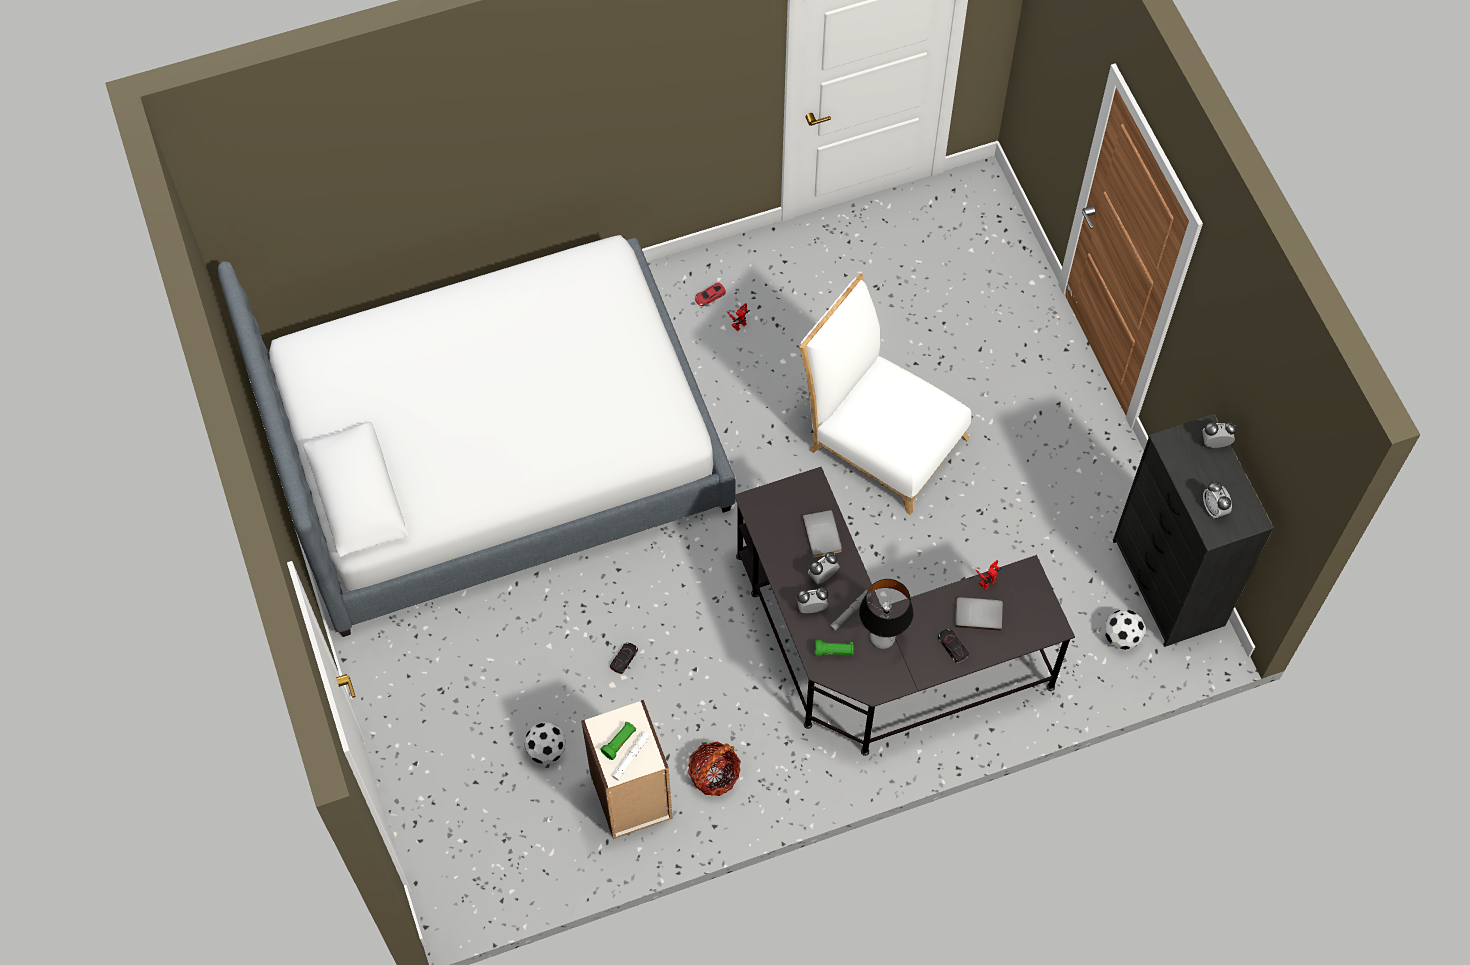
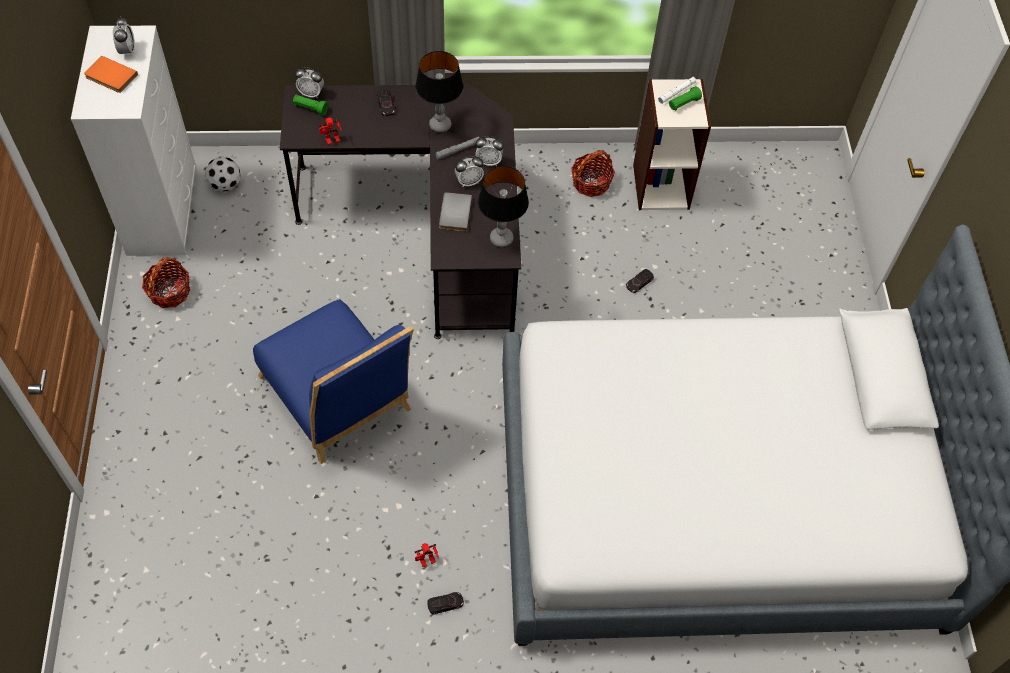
camera: 165 degrees left, 5 degrees down
(547, 750) = (720, 235): football -> none
(710, 296) = (445, 604): red toy car -> black toy car
(765, 520) = (501, 238): none -> table lamp
(834, 651) = (484, 126): green flashlight -> green flashlight (310, 108)
(880, 438) = (339, 400): white chair -> blue chair
(978, 613) = (352, 121): grey book -> none
(1103, 495) = (169, 292): none -> basket
(1168, 584) = (163, 210): black dresser -> white dresser
(1209, 471) = (110, 77): none -> orange book
(1215, 443) = (88, 96): alarm clock -> alarm clock (311, 93)

